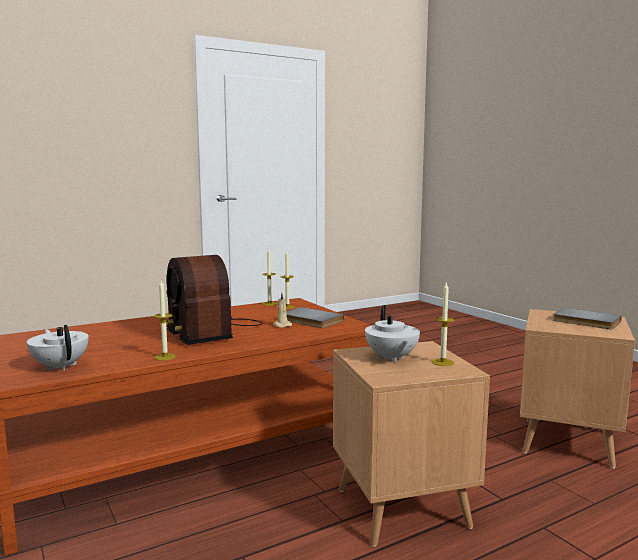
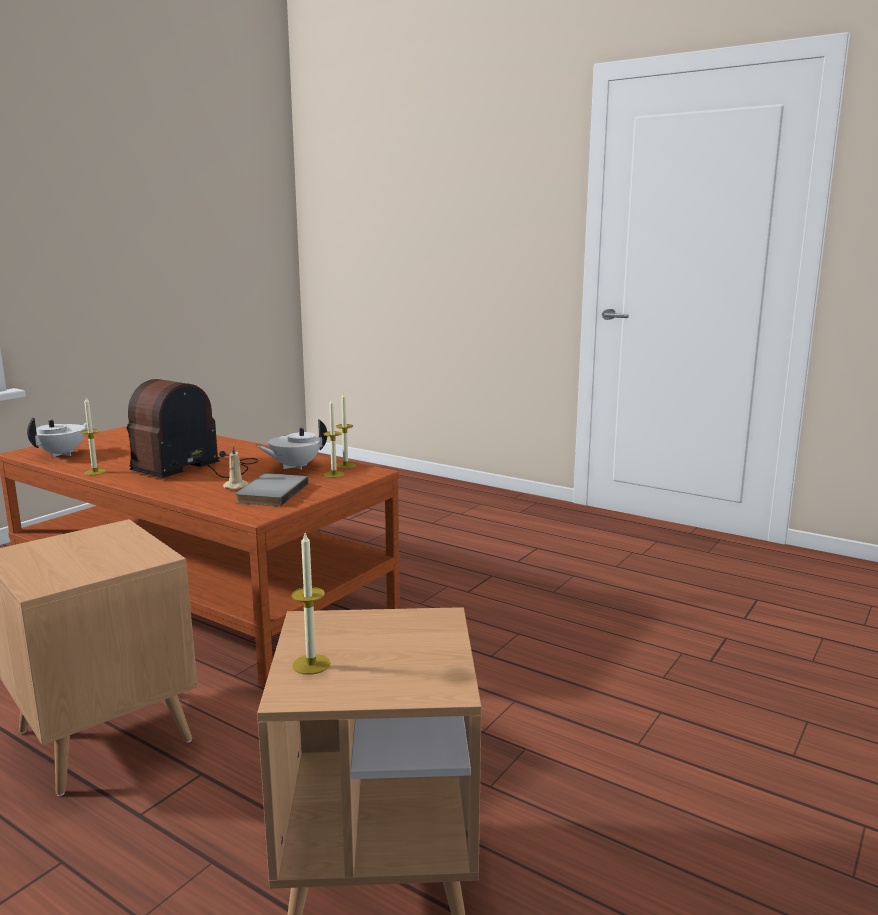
camera: 65 degrees right, 5 degrees up
(391, 358) = (91, 546): white teapot -> white teapot (294, 466)
(443, 362) = (75, 572): candle -> candle (311, 664)
(585, 321) = (387, 661): grey book -> none

